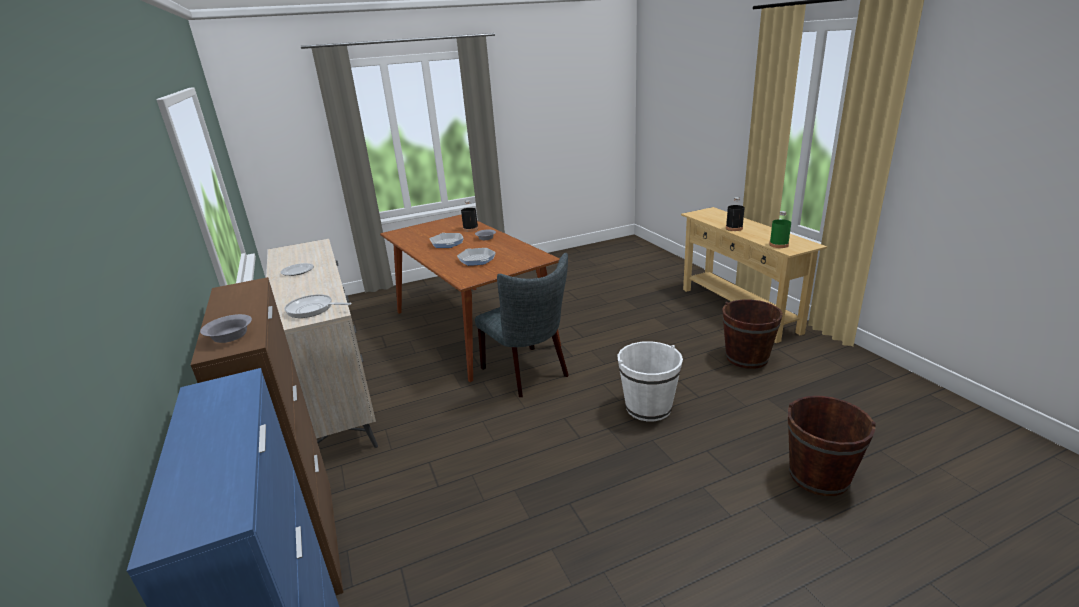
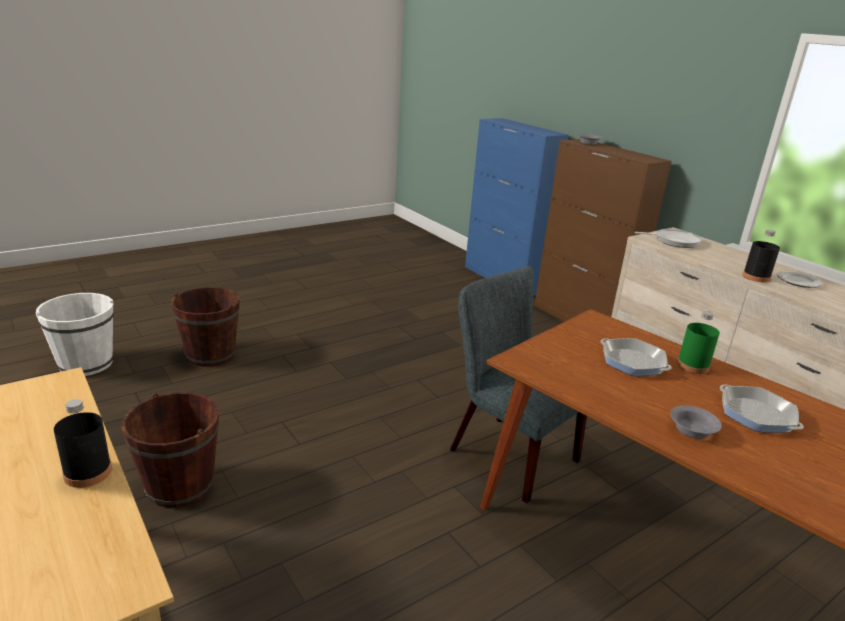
camera: 165 degrees right, 0 degrees up
(470, 229) = (783, 477): black bottle -> black bottle (756, 277)
(648, 407) = (345, 408): white bucket -> white bucket (86, 364)
(778, 245) = (62, 397): green bottle -> green bottle (692, 366)

